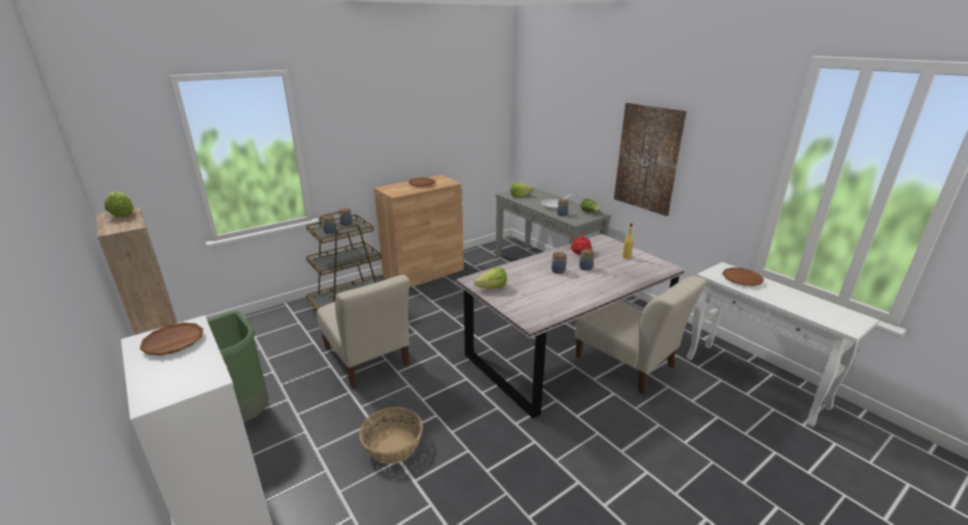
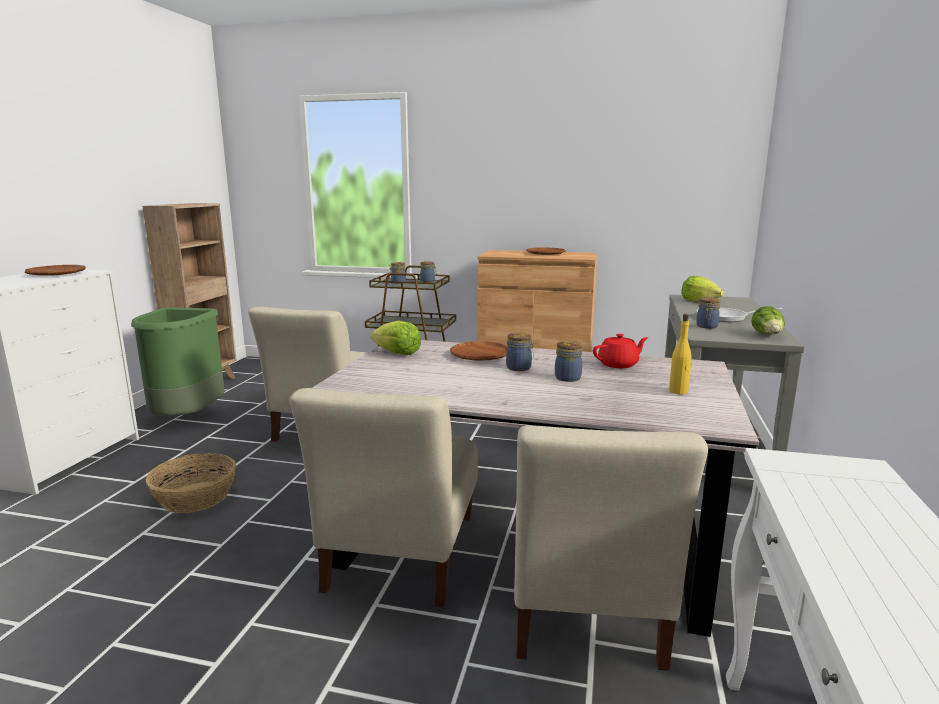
camera: 50 degrees right, 10 degrees down
(122, 214) = (195, 203): lettuce -> none
(547, 393) = (400, 557): none -> beige chair
(648, 158) = (864, 212): picture -> none
(742, 279) = (848, 497): brown plate -> brown plate (480, 355)

